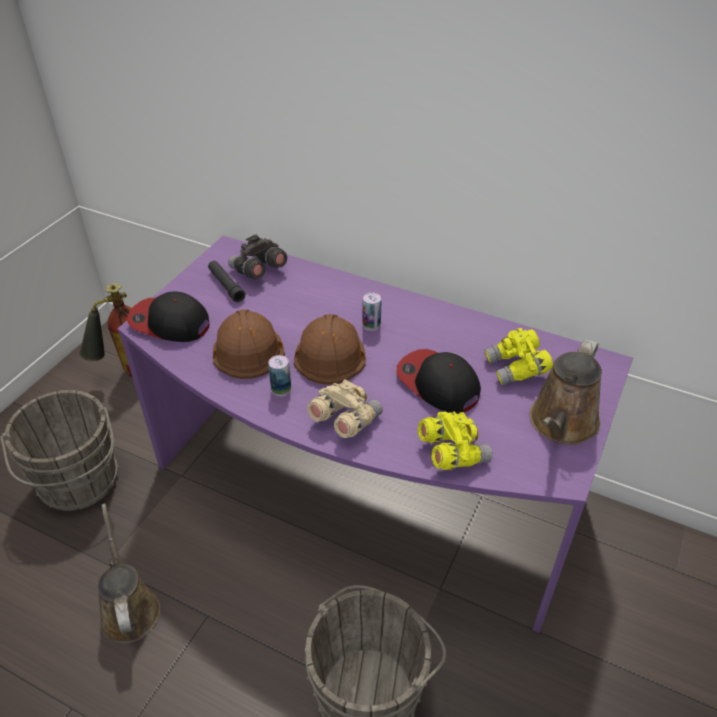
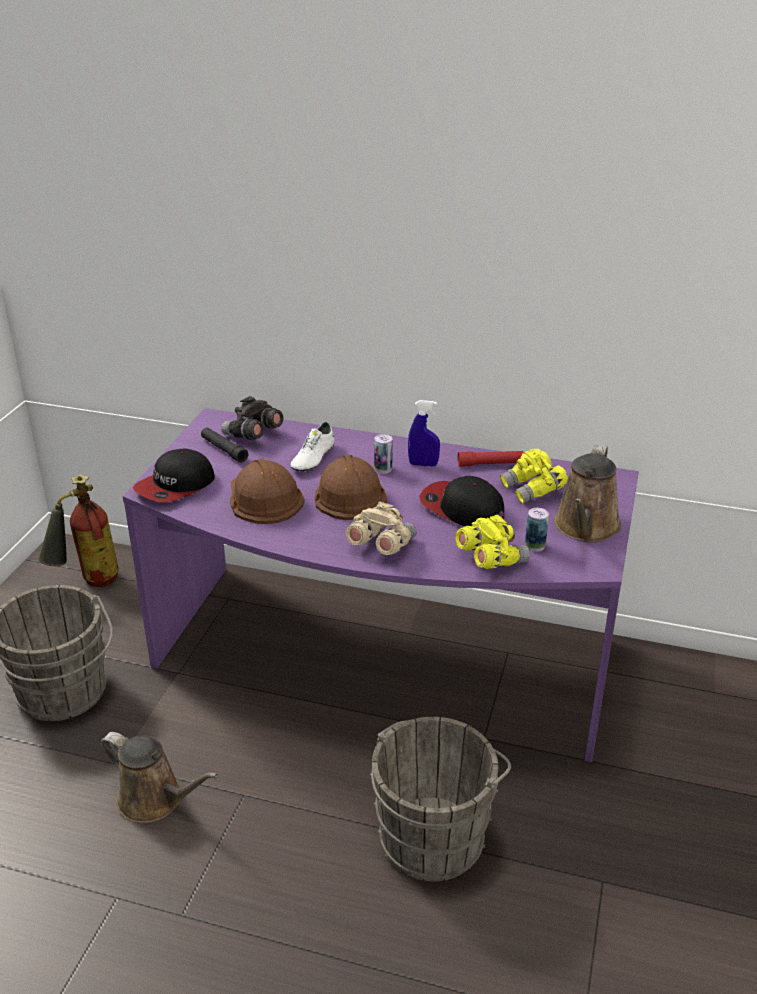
camera: 10 degrees left, 10 degrees down
(129, 608) = (155, 800): brown watering can -> brown watering can turned 150 degrees clockwise
(169, 323) = (176, 486): cap -> cap turned 60 degrees counterclockwise
(281, 390) = (310, 528): can -> can (535, 546)
(307, 305) = (313, 458): none -> white shoe
(412, 324) = (423, 464): none -> blue spray bottle
(480, 331) = (490, 464): none -> red flashlight

